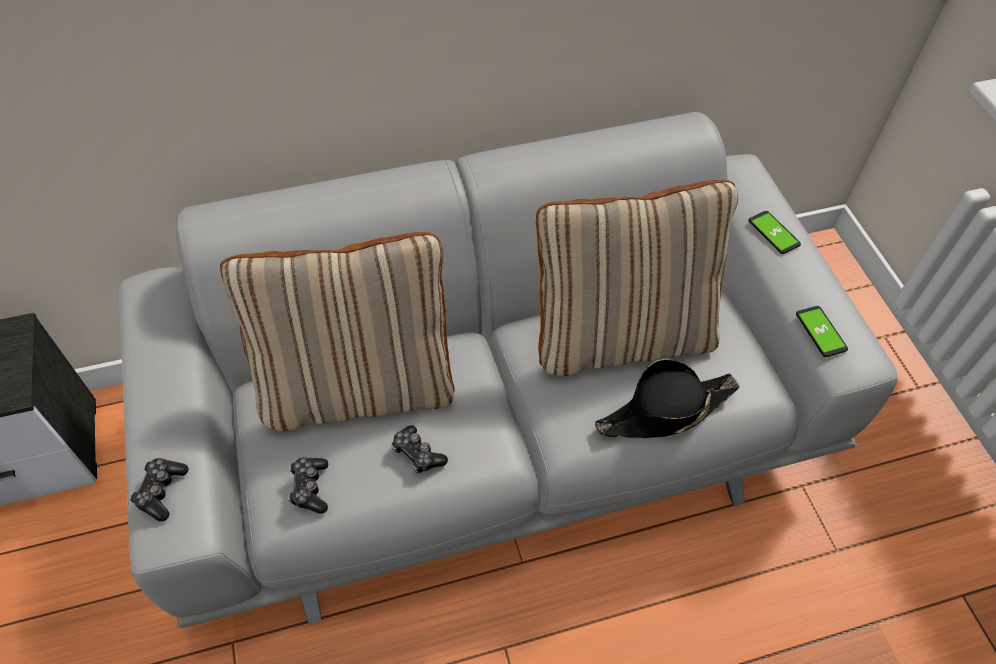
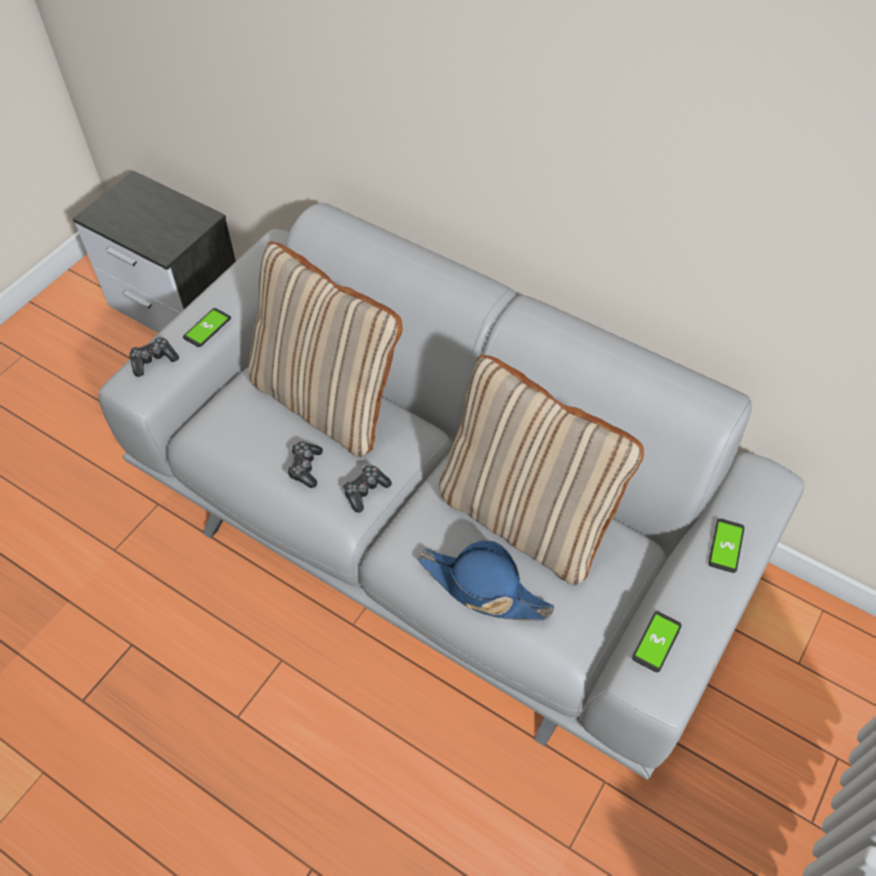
camera: 50 degrees right, 0 degrees up
(178, 416) = (207, 328): none -> phone
(310, 488) = (230, 431): game controller -> game controller (365, 491)
(665, 411) = (483, 588): black hat -> blue hat

